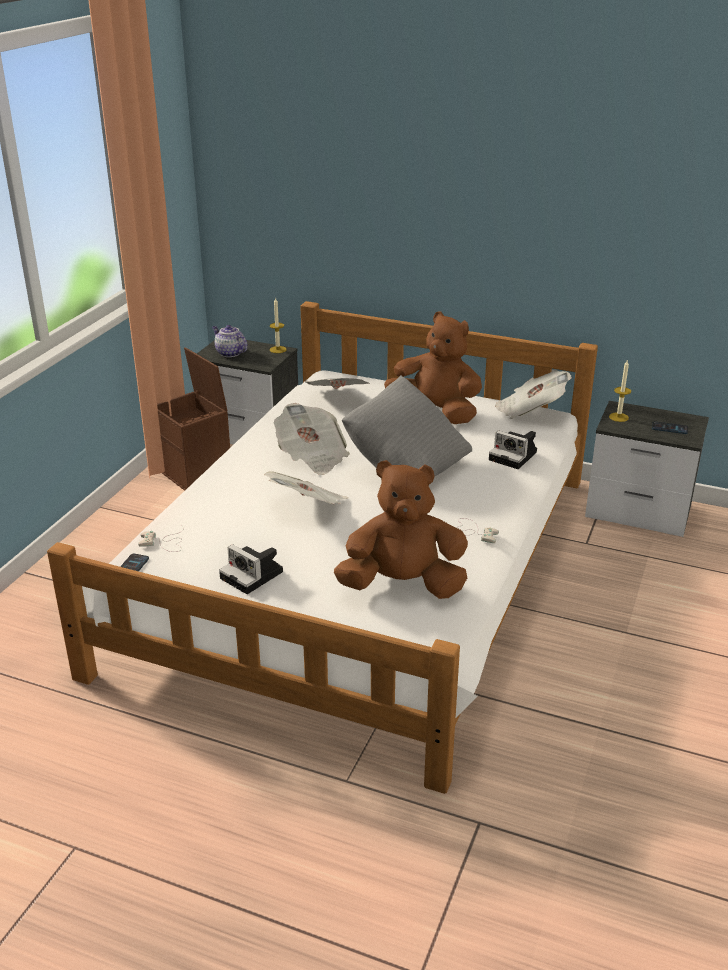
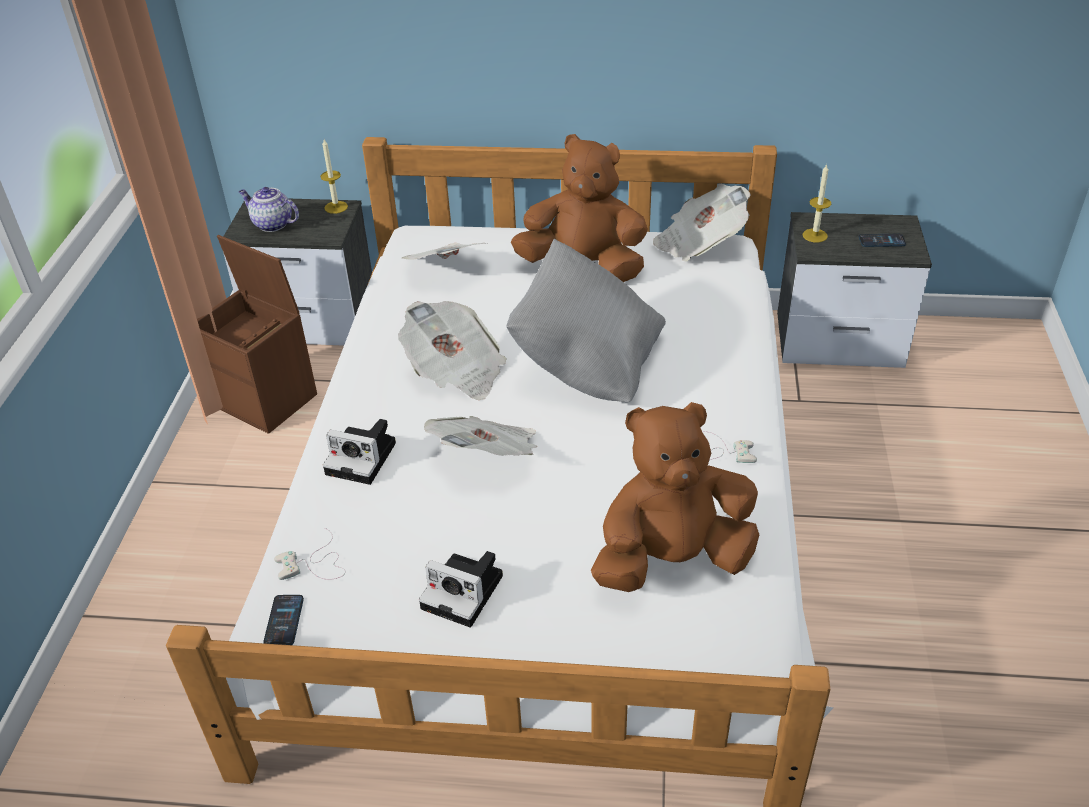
camera: 15 degrees left, 10 degrees up
(515, 456) = (714, 318): camera -> camera (364, 458)

